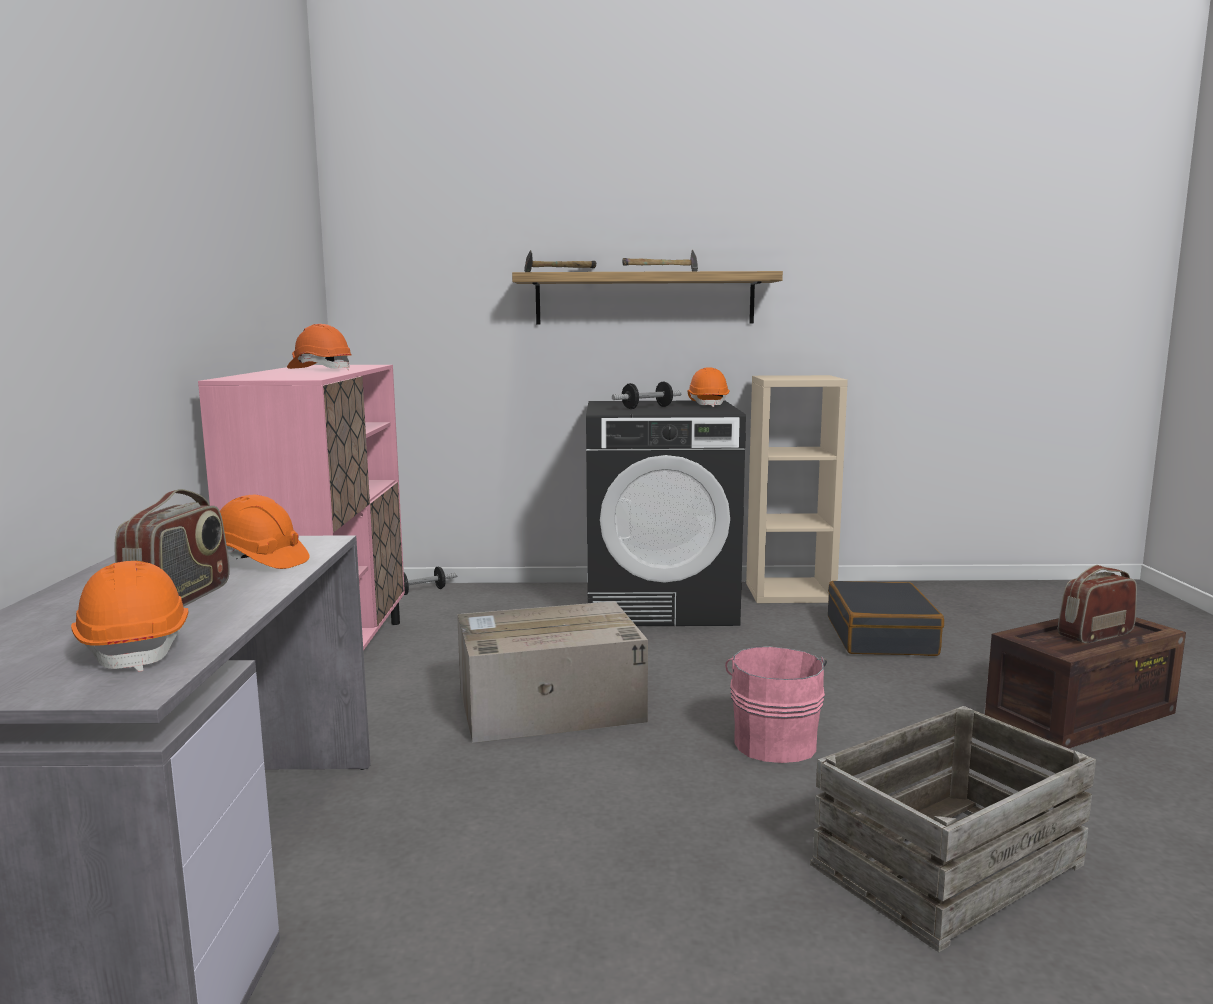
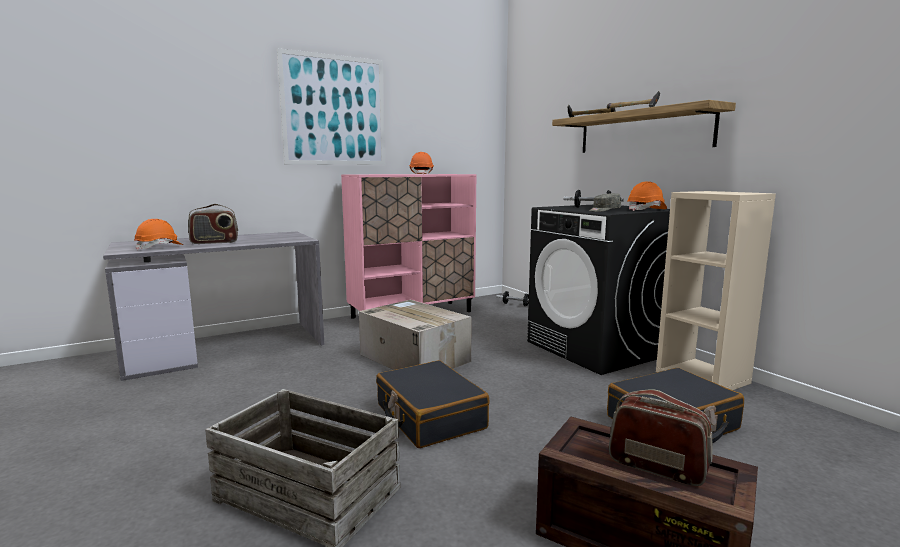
camera: 60 degrees right, 0 degrees up
(167, 225) = (334, 110): none -> picture
(259, 561) = (268, 240): orange hard hat -> none
(694, 410) = (604, 210): none -> grey cap
(774, 741) = (429, 416): pink bucket -> black suitcase

